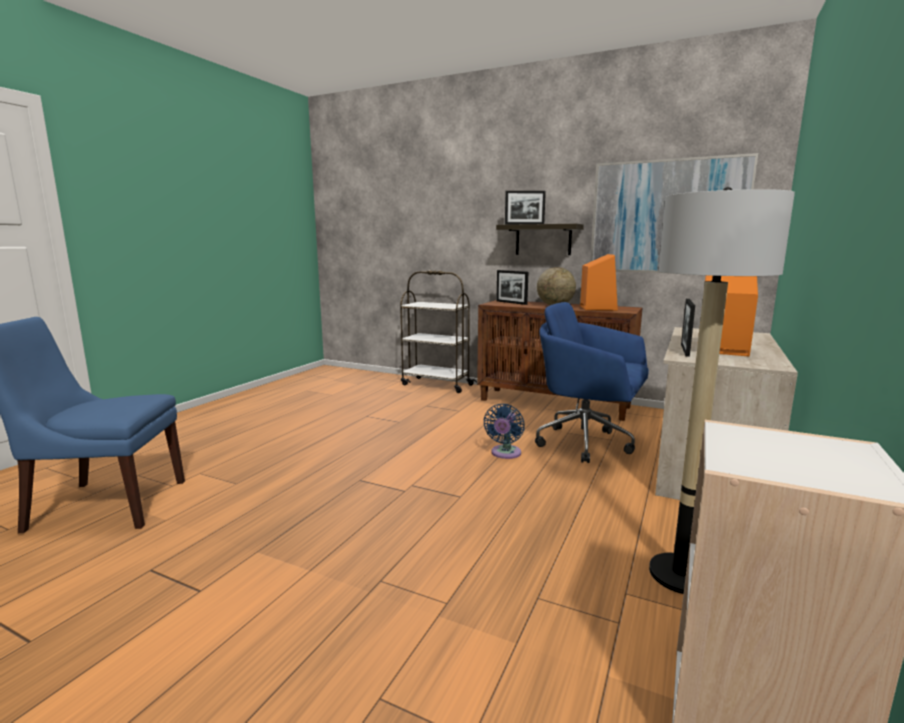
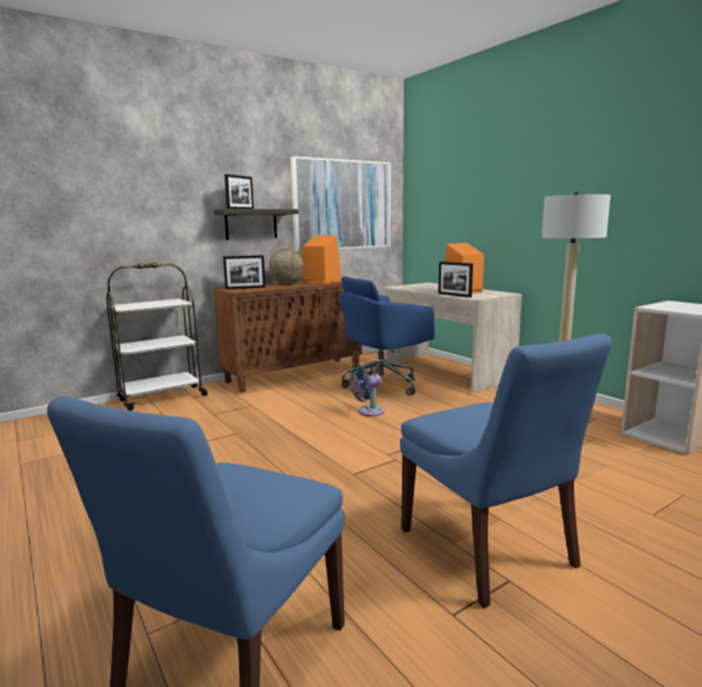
camera: 60 degrees left, 0 degrees up
(247, 572) = (489, 551): none -> blue chair
(505, 454) = (368, 412): blue fan -> blue fan turned 105 degrees clockwise

